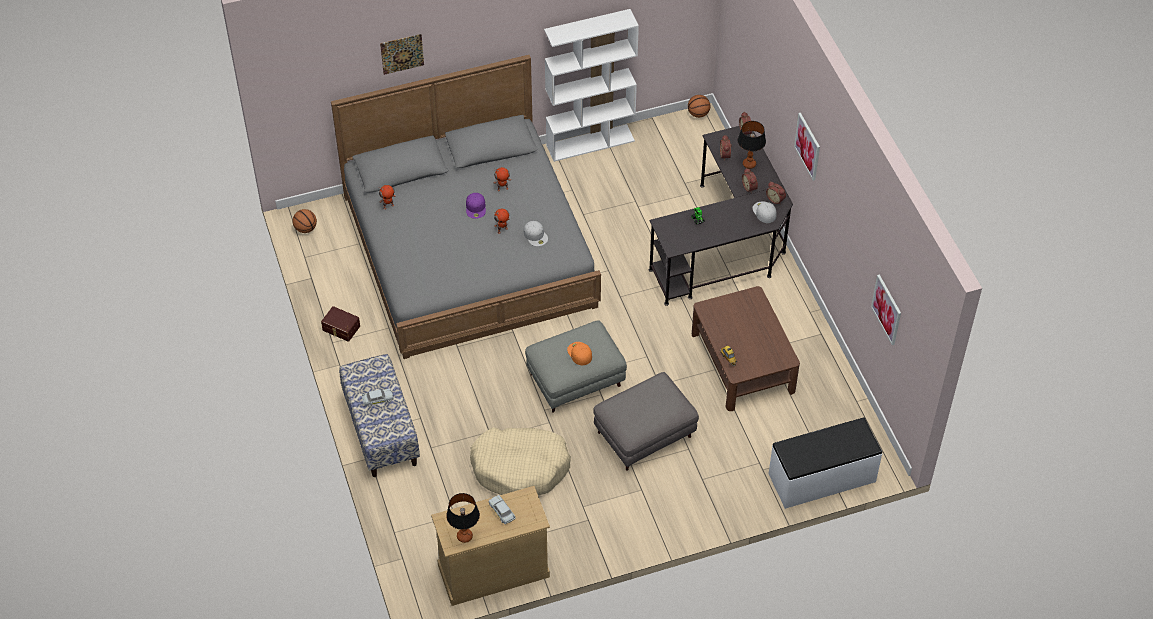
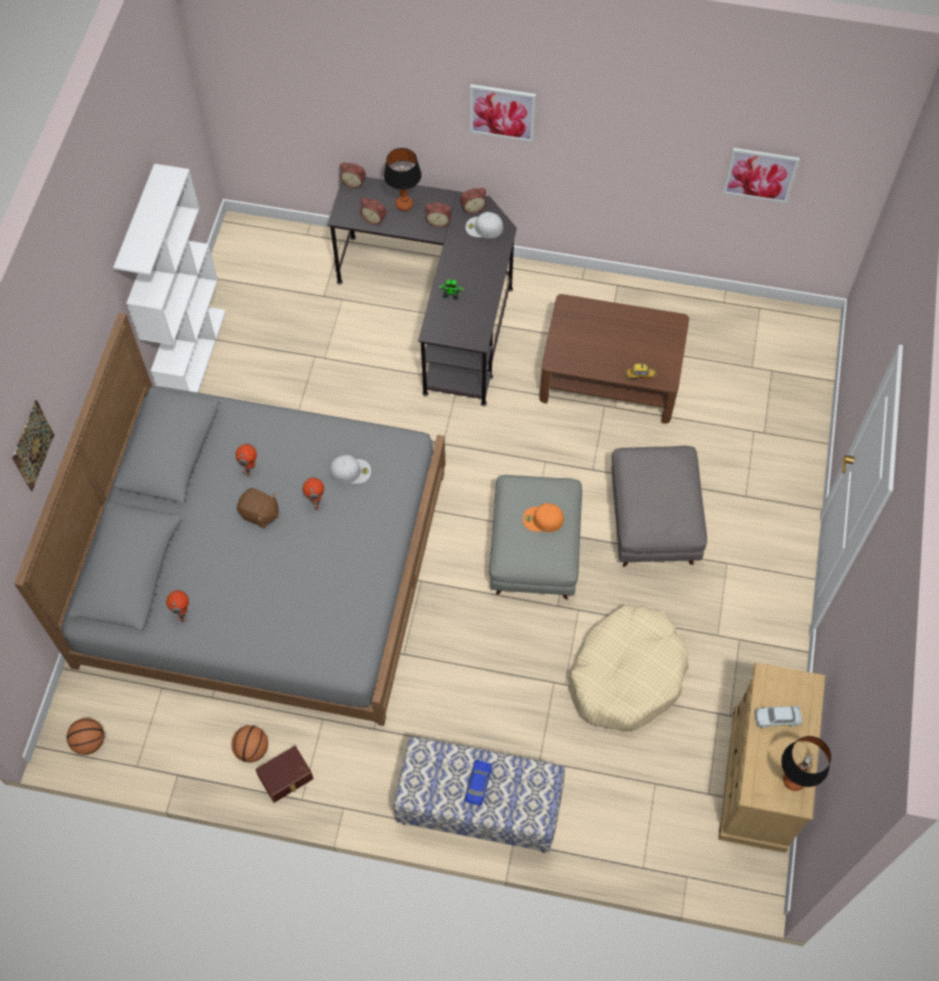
camera: 60 degrees left, 10 degrees up
(378, 399) = (478, 784): white toy car -> blue toy car
(476, 207) = (259, 514): purple cap -> brown plush toy
(698, 114) = (233, 231): basketball -> basketball (252, 749)
(822, 478) = (805, 385): white bench -> none

